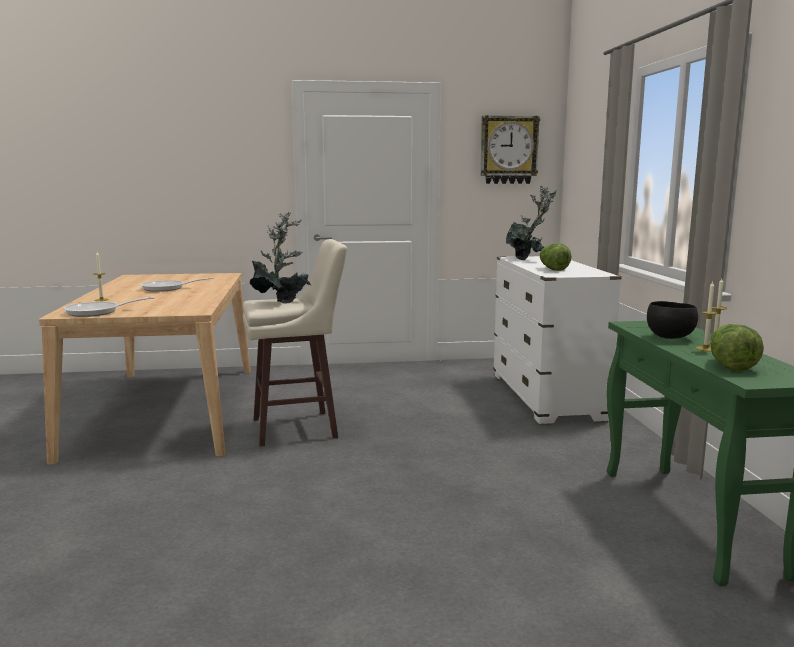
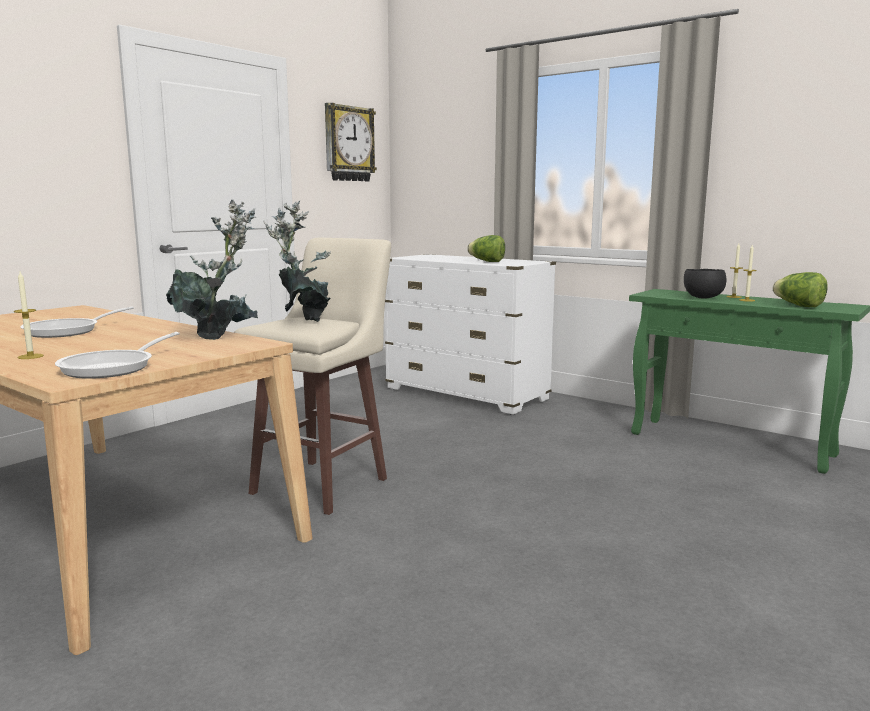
camera: 45 degrees left, 0 degrees up
(528, 259) = (422, 257): potted plant -> potted plant (219, 336)

